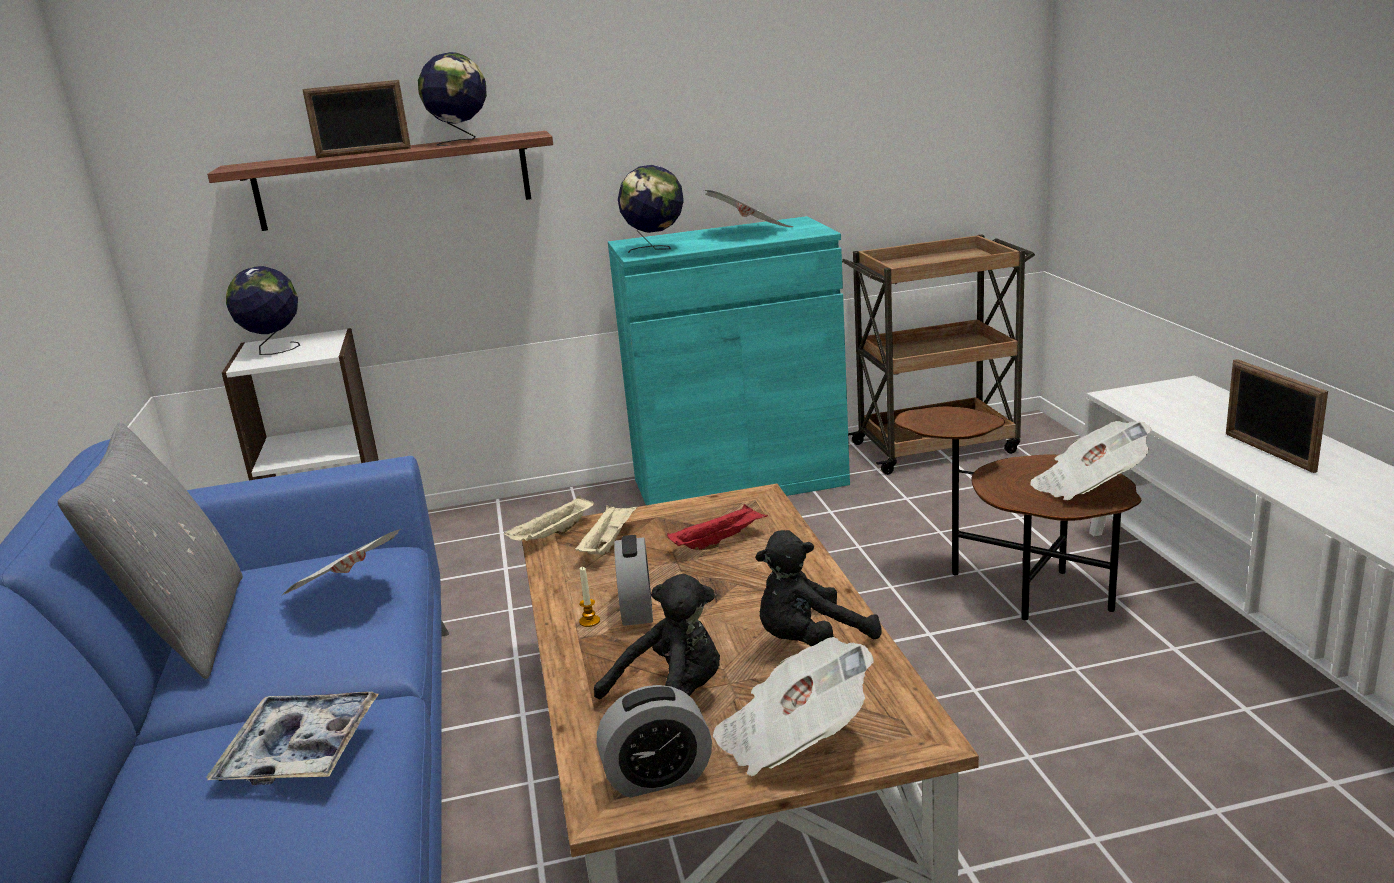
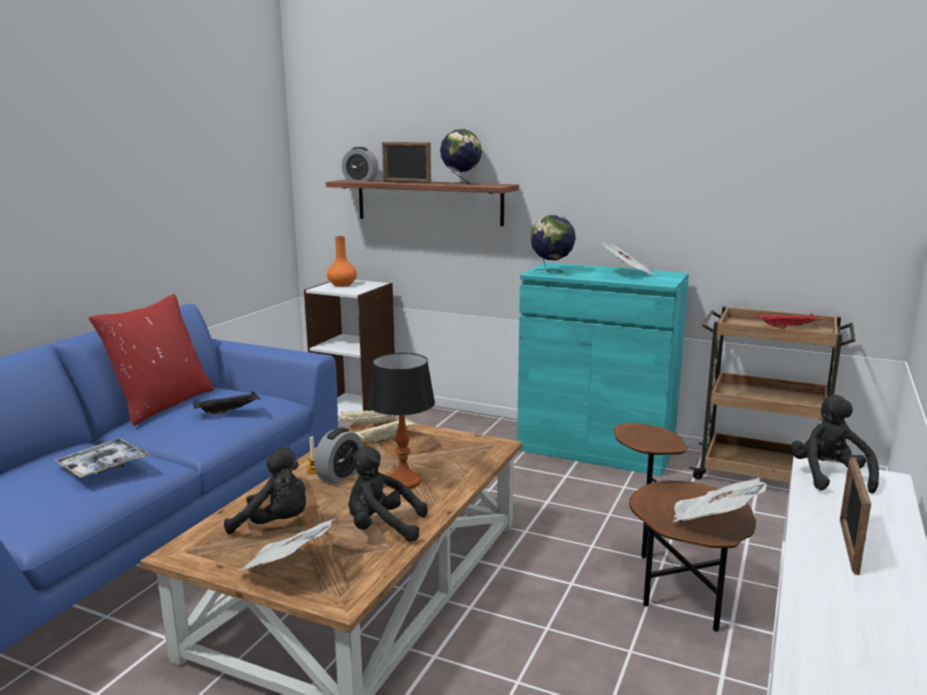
camera: 35 degrees right, 5 degrees down
(188, 631) = (162, 404): grey pillow -> red pillow
(274, 350) = (342, 285): globe -> orange vase
(347, 592) = (228, 411): newspaper -> black tray
(658, 777) = (213, 552): alarm clock -> alarm clock (360, 180)
(719, 542) = (435, 459): red tray -> red tray (787, 327)
(731, 582) = (404, 481): none -> table lamp
(1146, 400) = (829, 476): none -> black plush toy

